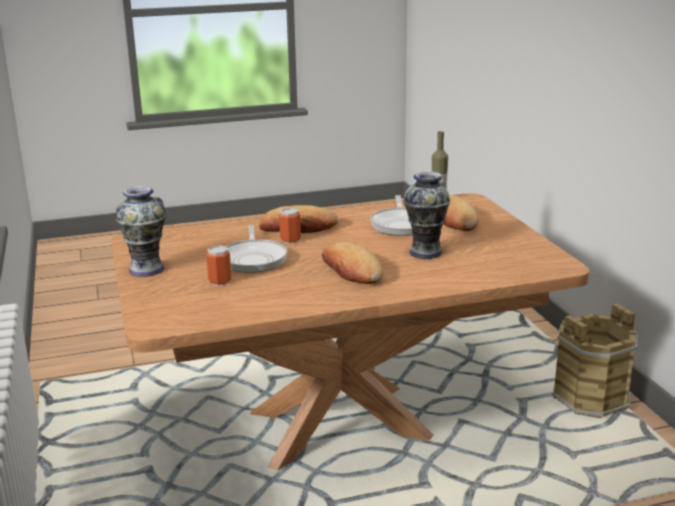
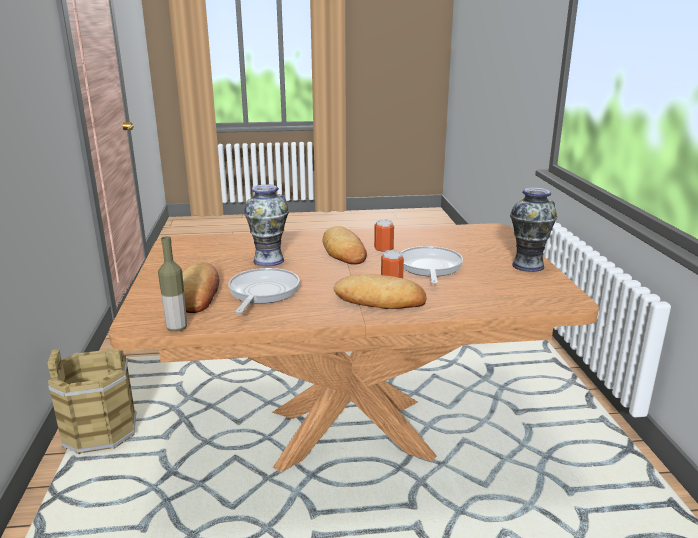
camera: 170 degrees left, 0 degrees up
(220, 281) = (456, 251): can -> can (383, 249)

